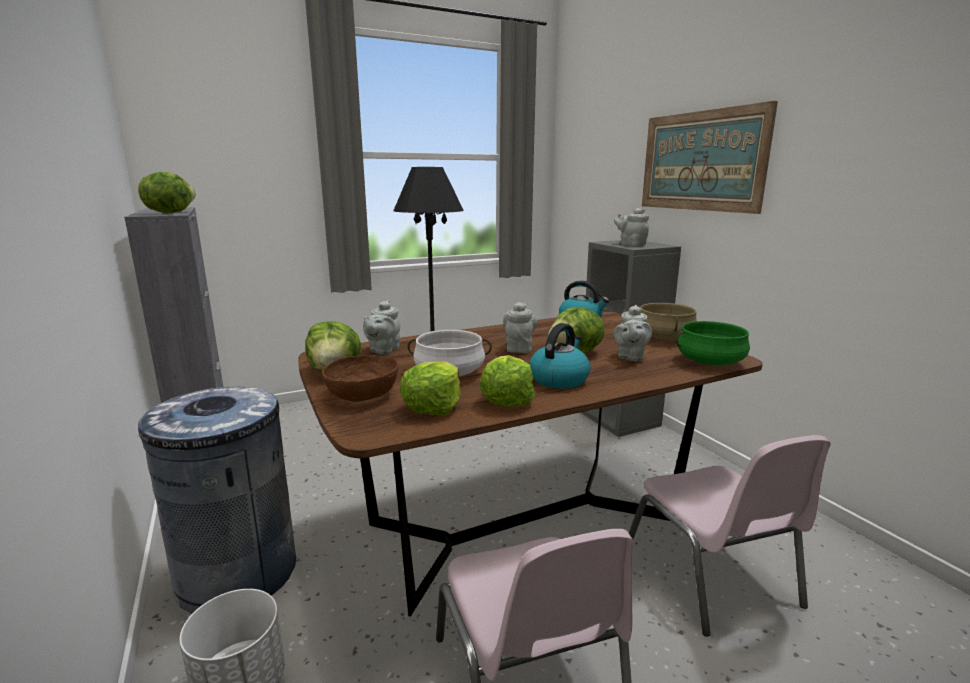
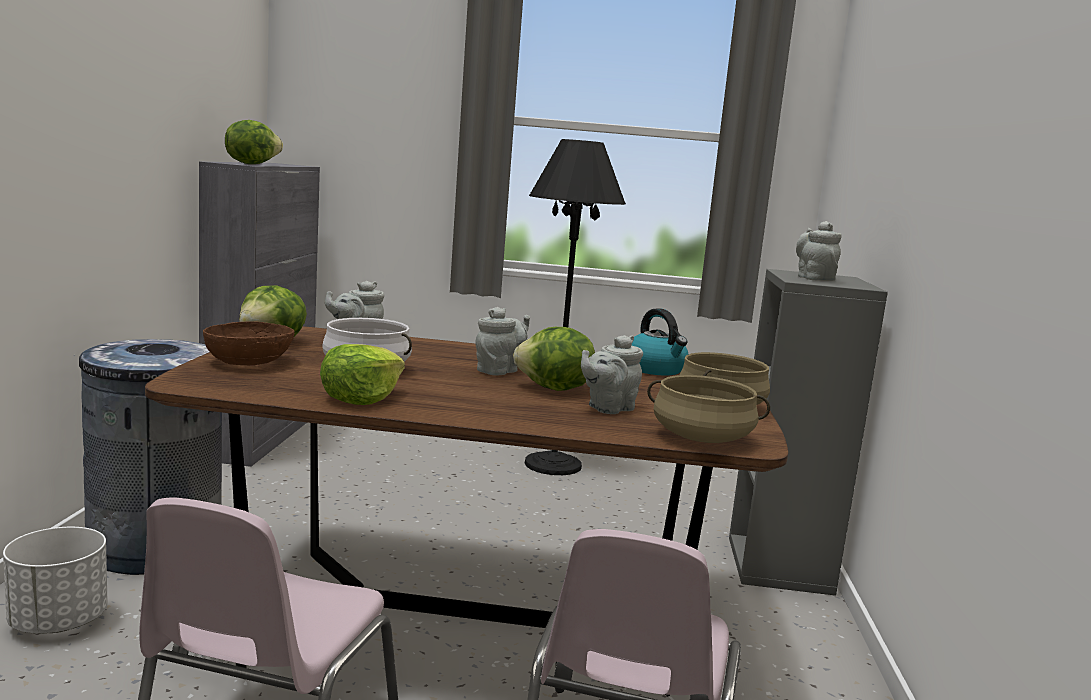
camera: 30 degrees right, 5 degrees down
(433, 406) = (282, 384): lettuce -> none
(559, 379) = (461, 401): kettle -> none
(701, 161) = (922, 154): picture -> none
(710, 361) = (702, 438): green cooking pot -> beige cooking pot

